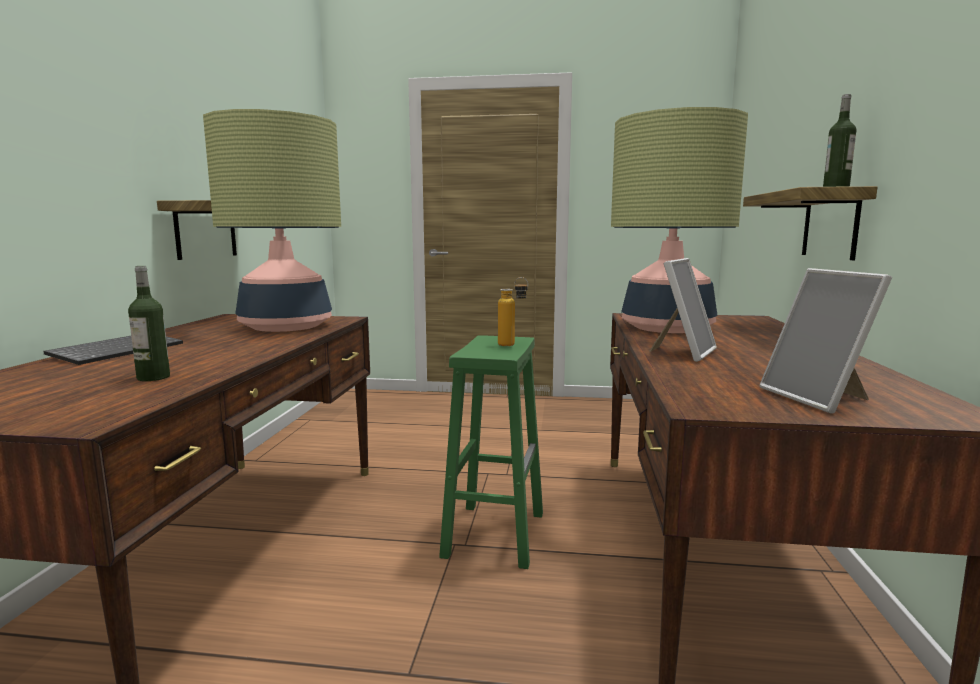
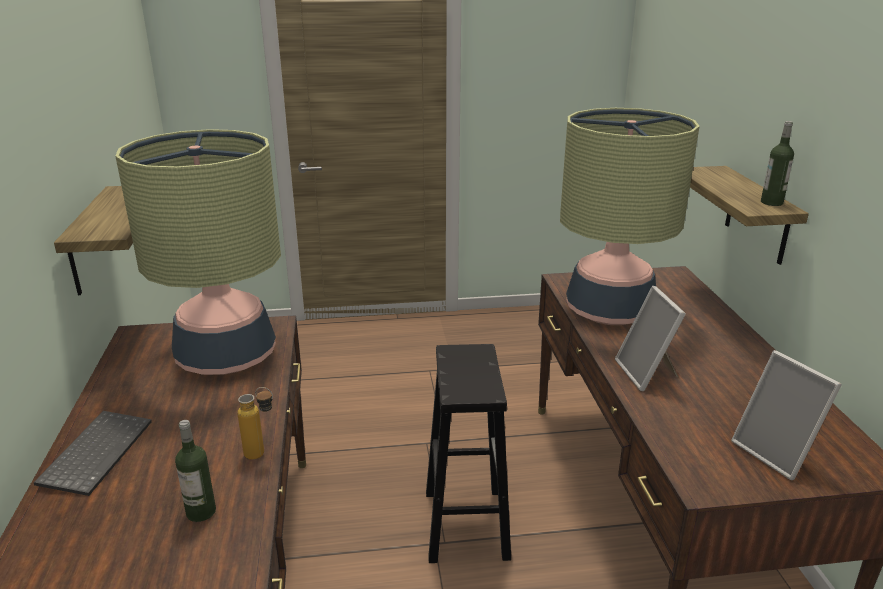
camera: 15 degrees left, 15 degrees up
(494, 533) = (465, 522): green stool -> black stool
(512, 345) = (483, 366): bottle -> bottle (262, 455)
(683, 353) = (647, 373): picture frame -> picture frame turned 150 degrees clockwise

